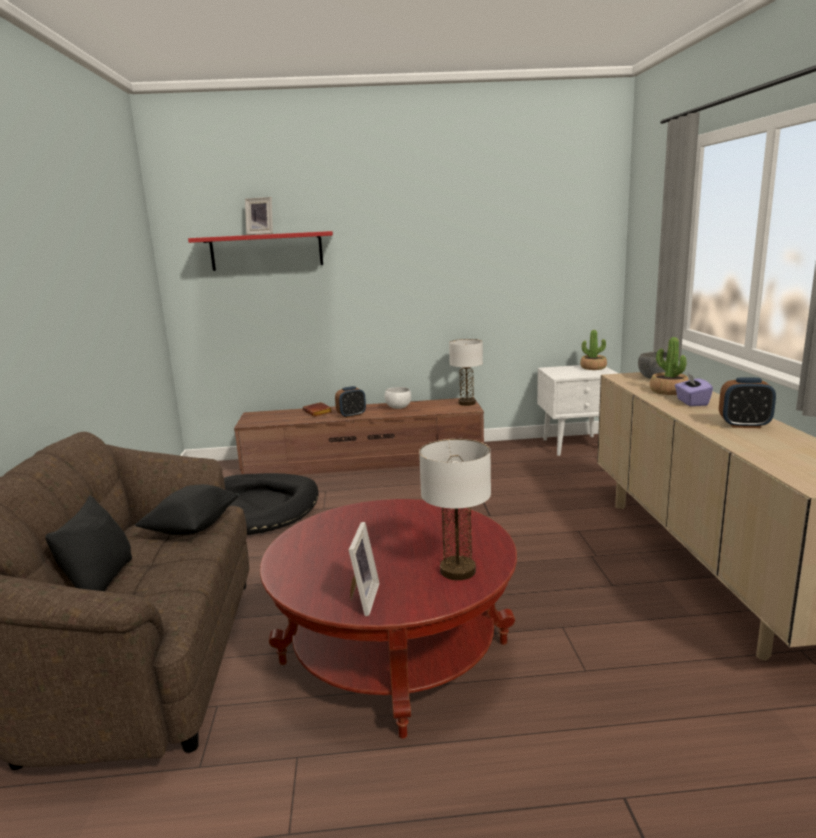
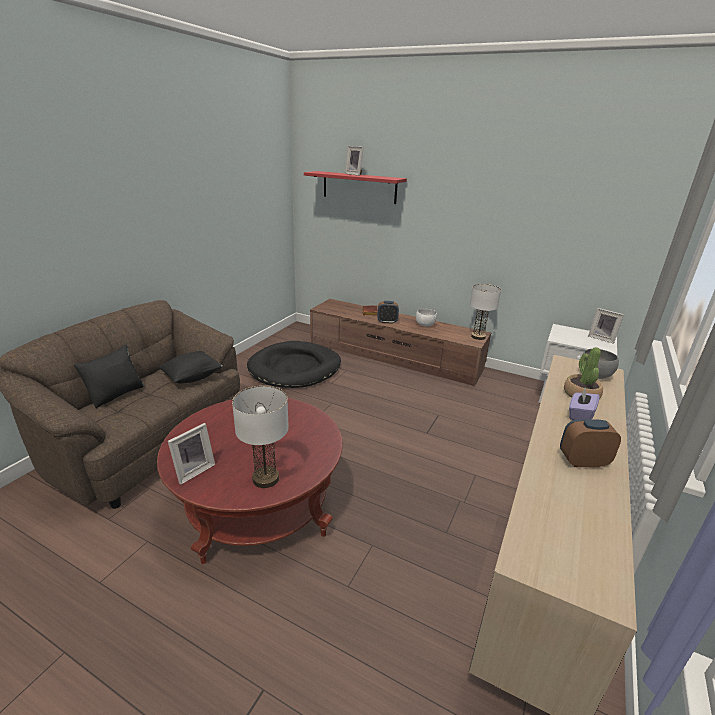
camera: 30 degrees right, 10 degrees up
(593, 368) = (602, 338): potted plant -> picture frame
(744, 425) = (582, 461): alarm clock -> alarm clock turned 135 degrees clockwise

